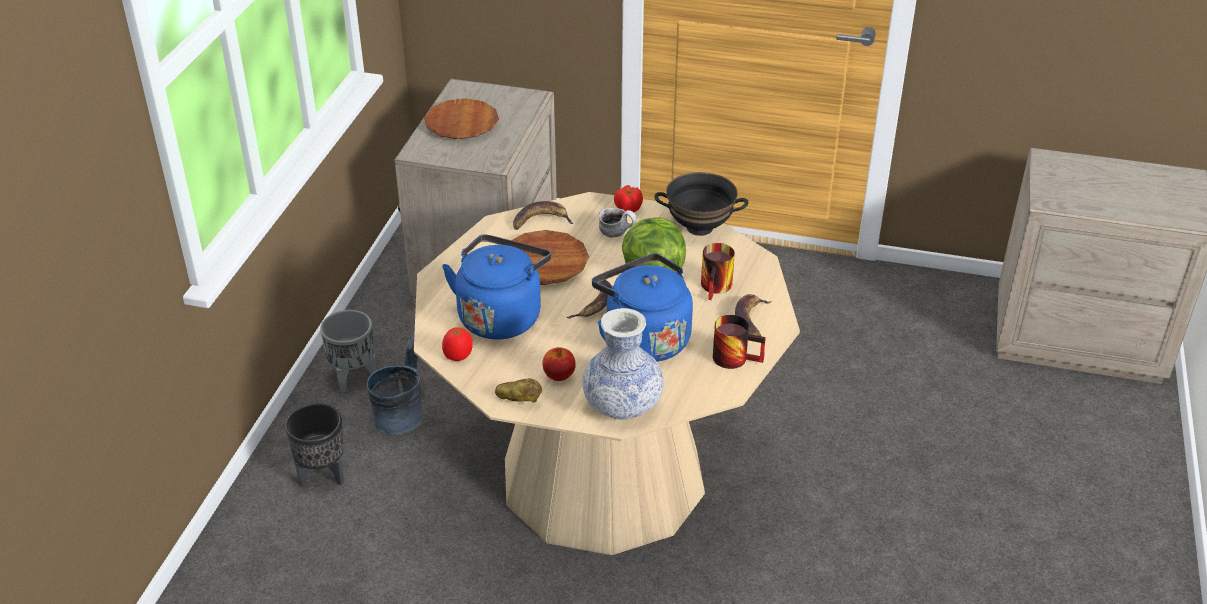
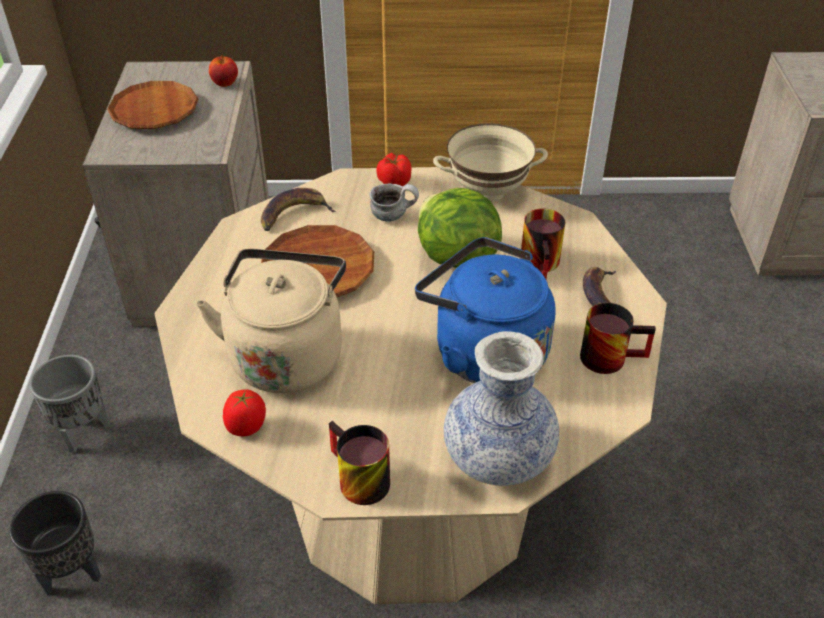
camera: 15 degrees left, 5 degrees up
(403, 413) = (153, 466): grey bucket -> none
(501, 316) = (287, 354): blue kettle -> beige kettle
(519, 400) = (355, 480): potato -> mug
(559, 376) = (396, 430): apple -> apple (225, 83)
(595, 304) = (403, 314): banana -> none
(700, 227) = (488, 192): black bowl -> beige bowl

